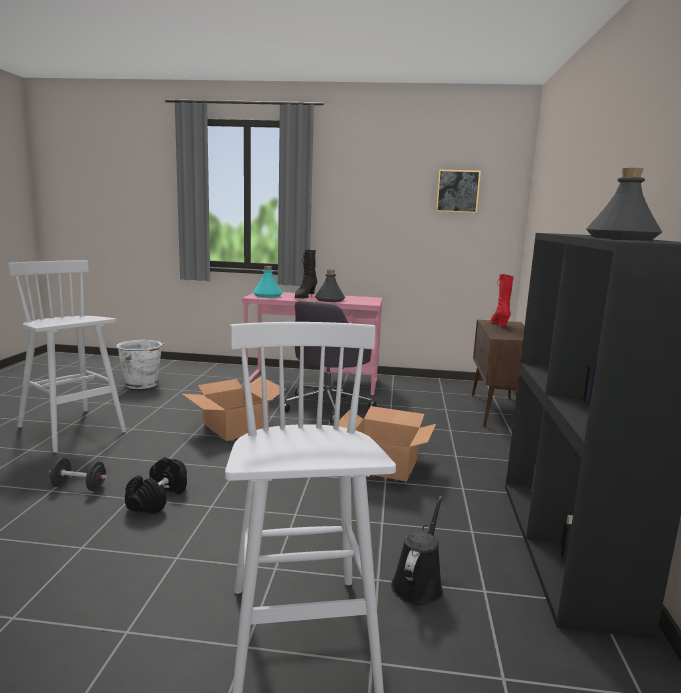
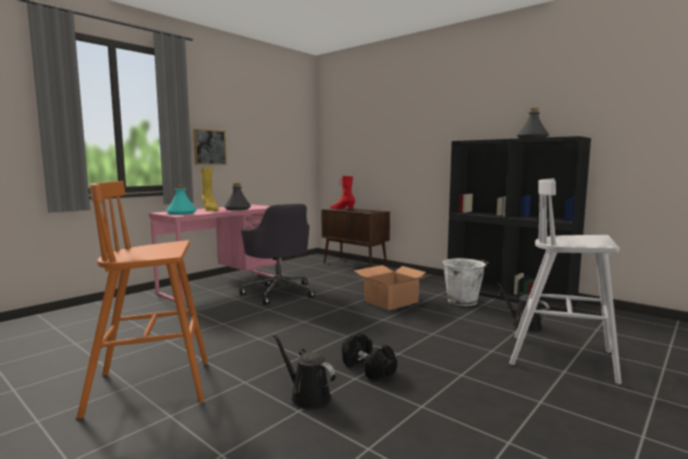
camera: 55 degrees left, 5 degrees down
(73, 430) = (153, 387): white stool -> orange stool
(79, 487) = (307, 397): black dumbbell -> black watering can
(142, 385) = (82, 338): white bucket -> white bucket (463, 301)
(234, 427) = (270, 323): cardboard box -> none
(304, 296) = (210, 210): black boot -> yellow boot
(457, 191) = (281, 121): picture -> picture (209, 147)

